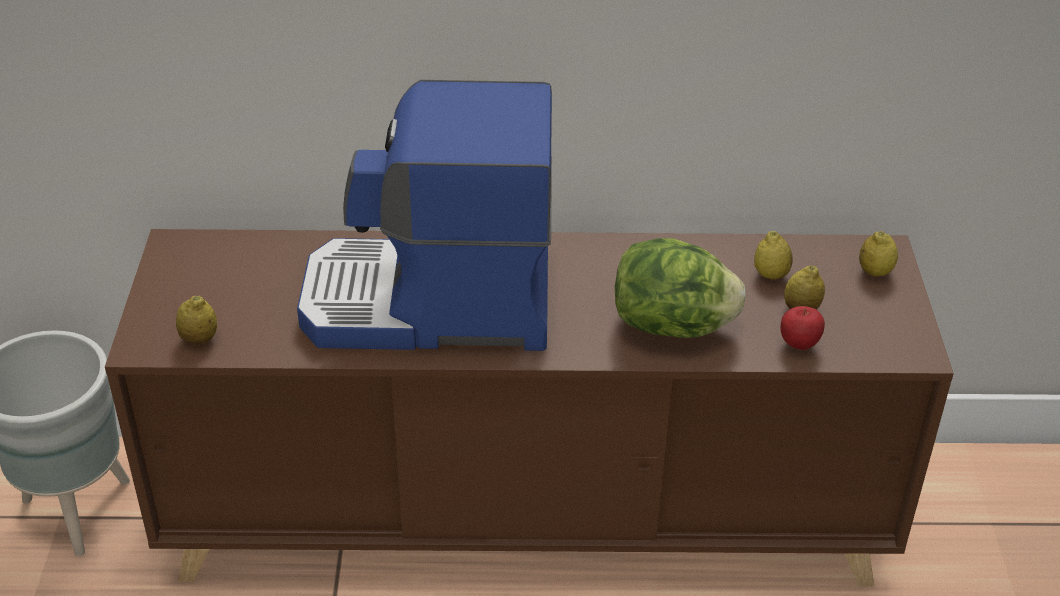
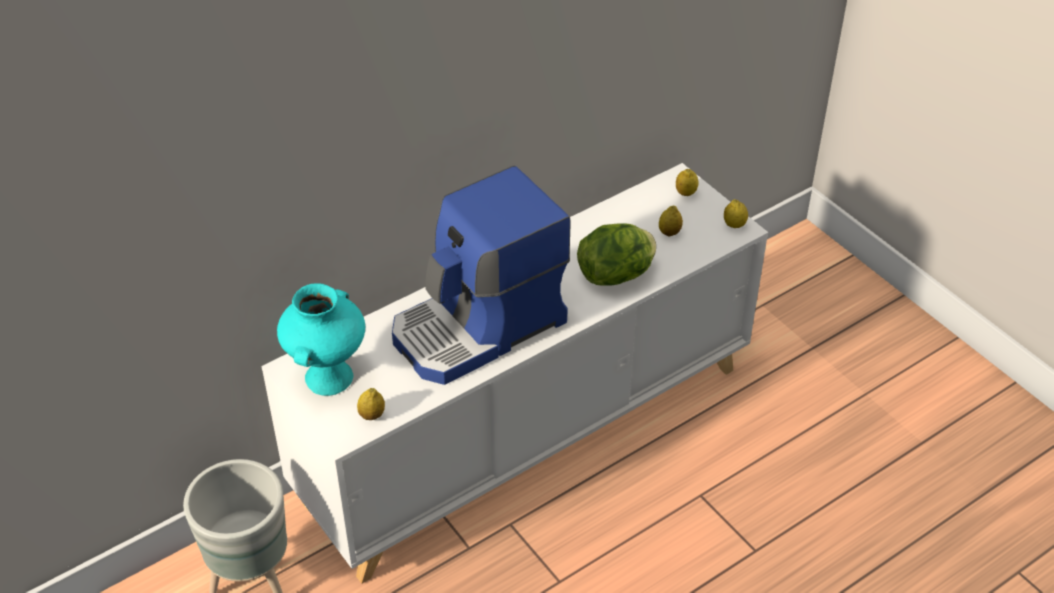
camera: 35 degrees left, 5 degrees up
(204, 273) = (328, 376): none -> turquoise vase
(529, 518) = (528, 433): brown cabinet -> white cabinet
(771, 275) = (637, 220): lemon -> lemon (734, 225)
(798, 344) = (686, 253): apple -> none

